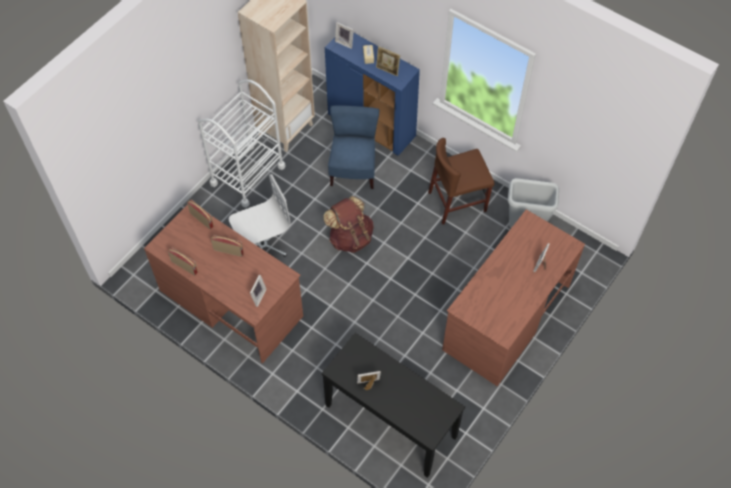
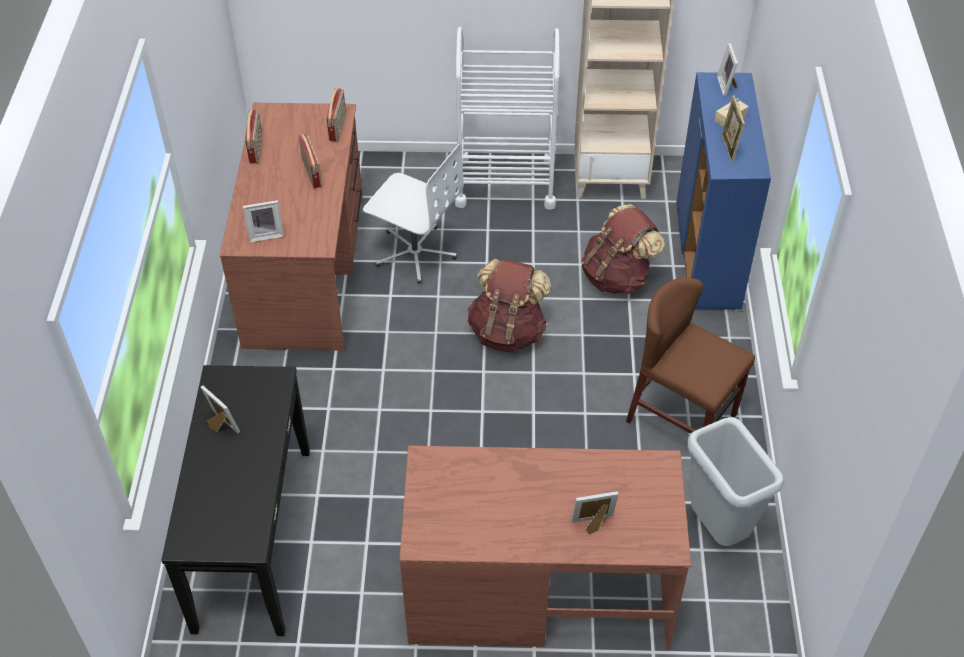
camera: 55 degrees right, 10 degrees down
(353, 170) = (617, 277): blue chair -> brown backpack

